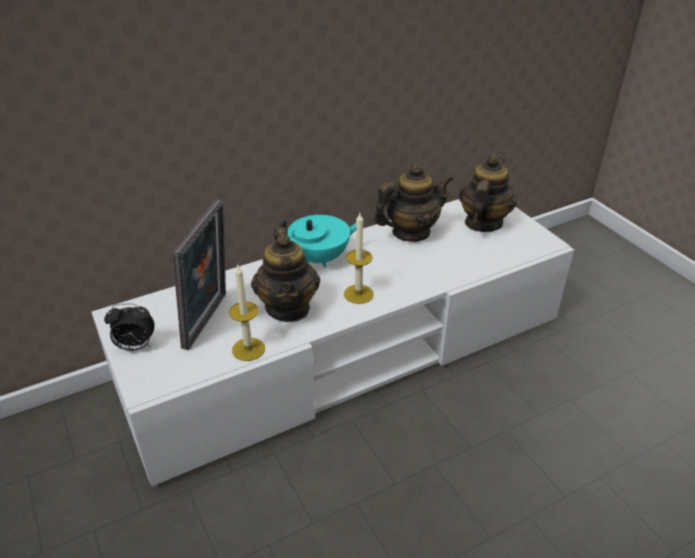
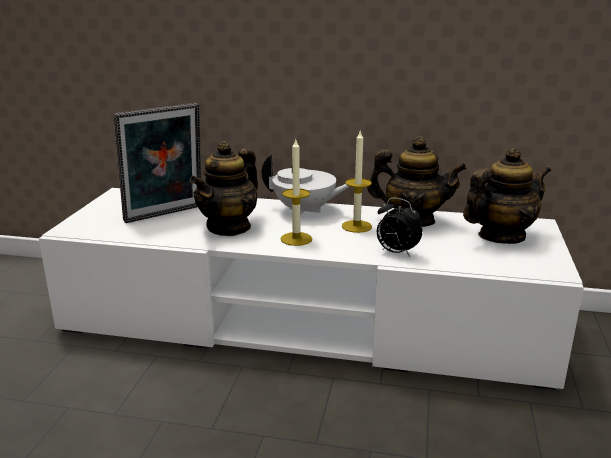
camera: 40 degrees right, 15 degrees down
(135, 347) = (101, 210): alarm clock -> alarm clock (396, 252)
(248, 349) = (161, 237): candle -> candle (356, 226)
(320, 258) = (305, 211): turquoise teapot -> white teapot

